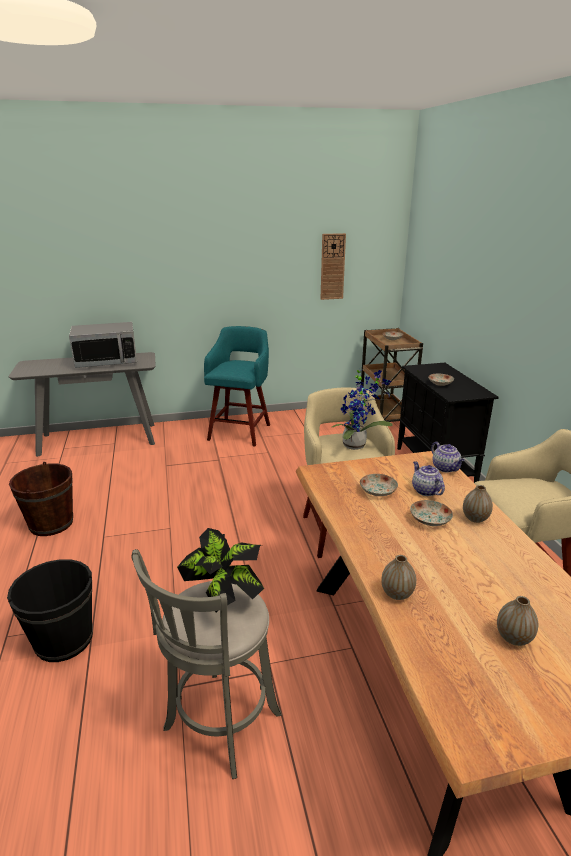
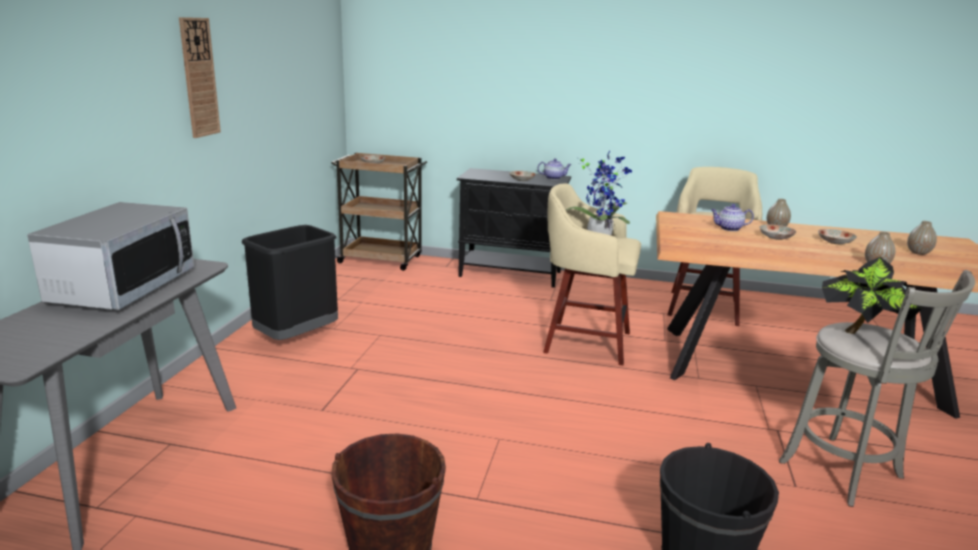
camera: 65 degrees left, 5 degrees down
(240, 431) = (297, 337): turquoise stool -> black trash can
(332, 267) = (300, 80): wall clock -> wall clock (199, 78)
(377, 491) = (724, 240): plate -> plate (834, 242)
(446, 468) = (694, 216): teapot -> teapot (554, 178)

